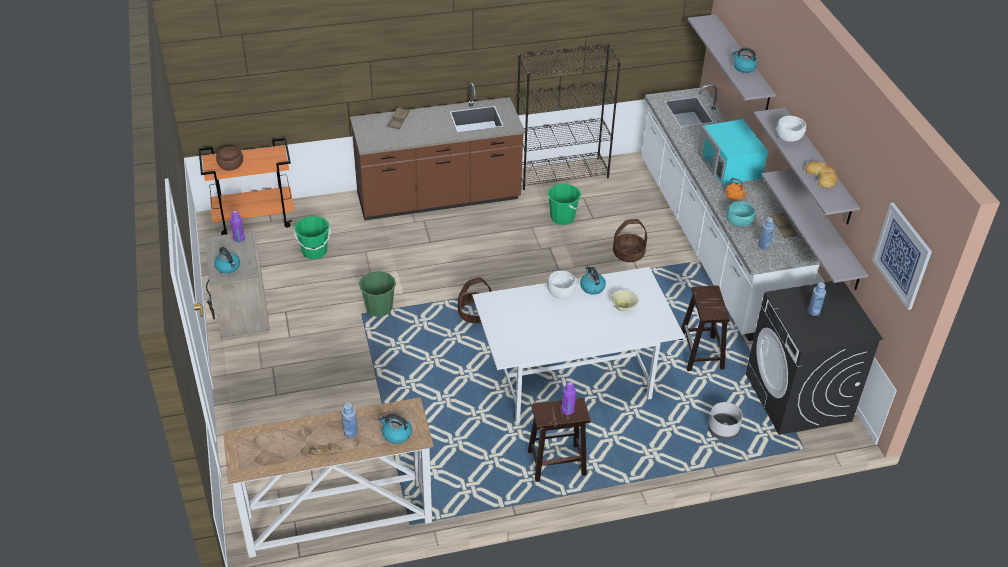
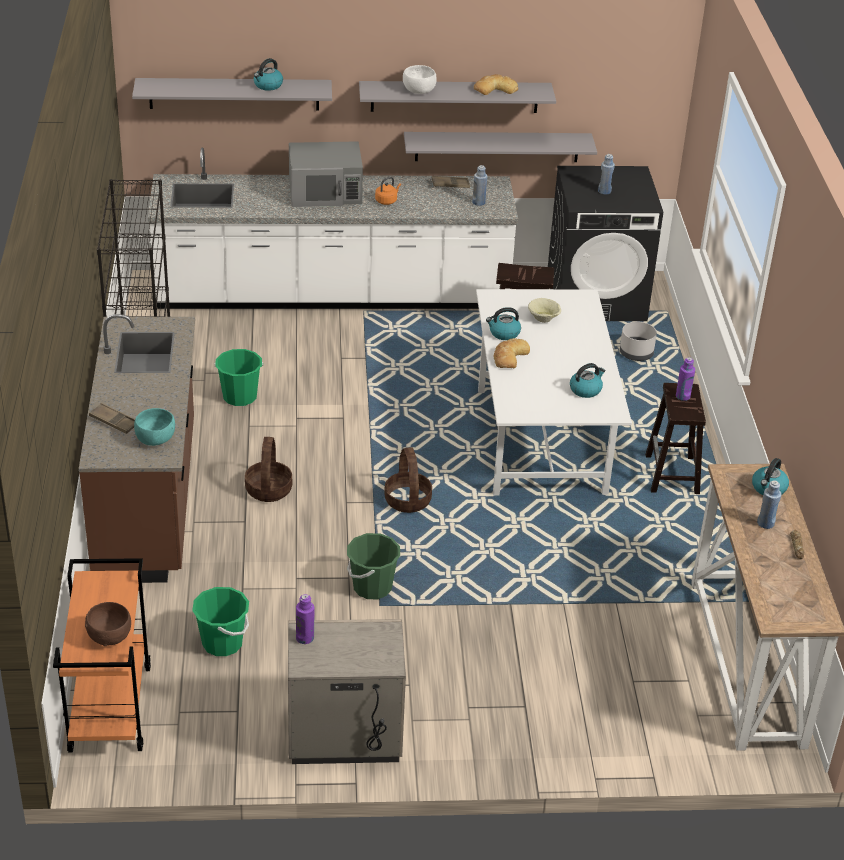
camera: 80 degrees left, 5 degrees down
(228, 267) = (371, 653): kettle -> kettle (585, 390)
(560, 293) = (509, 357): white bowl -> bread
(628, 253) = (331, 358): basket -> basket (268, 489)
(729, 165) = (325, 191): turquoise microwave -> grey microwave
(738, 222) = (433, 208): turquoise bowl -> turquoise bowl (155, 439)
(902, 255) = (639, 76): picture -> none

